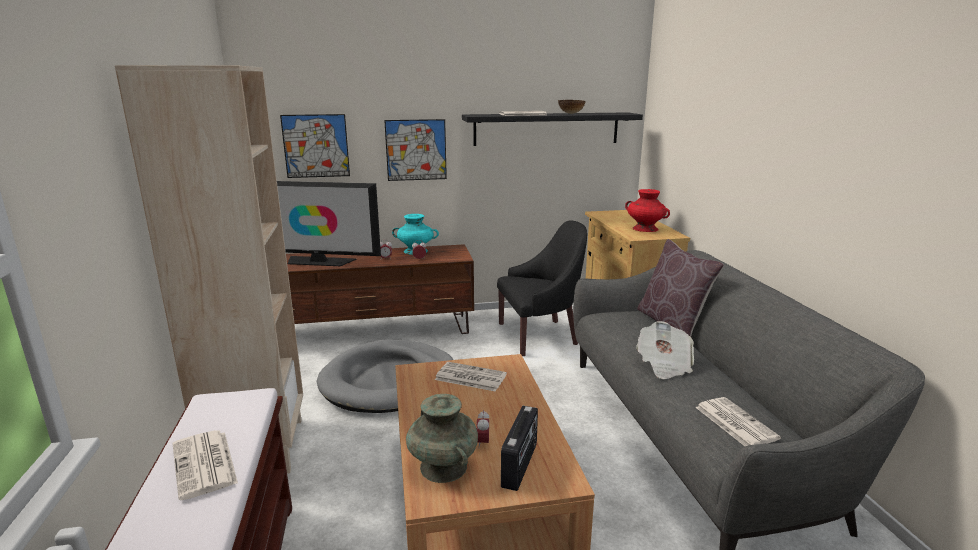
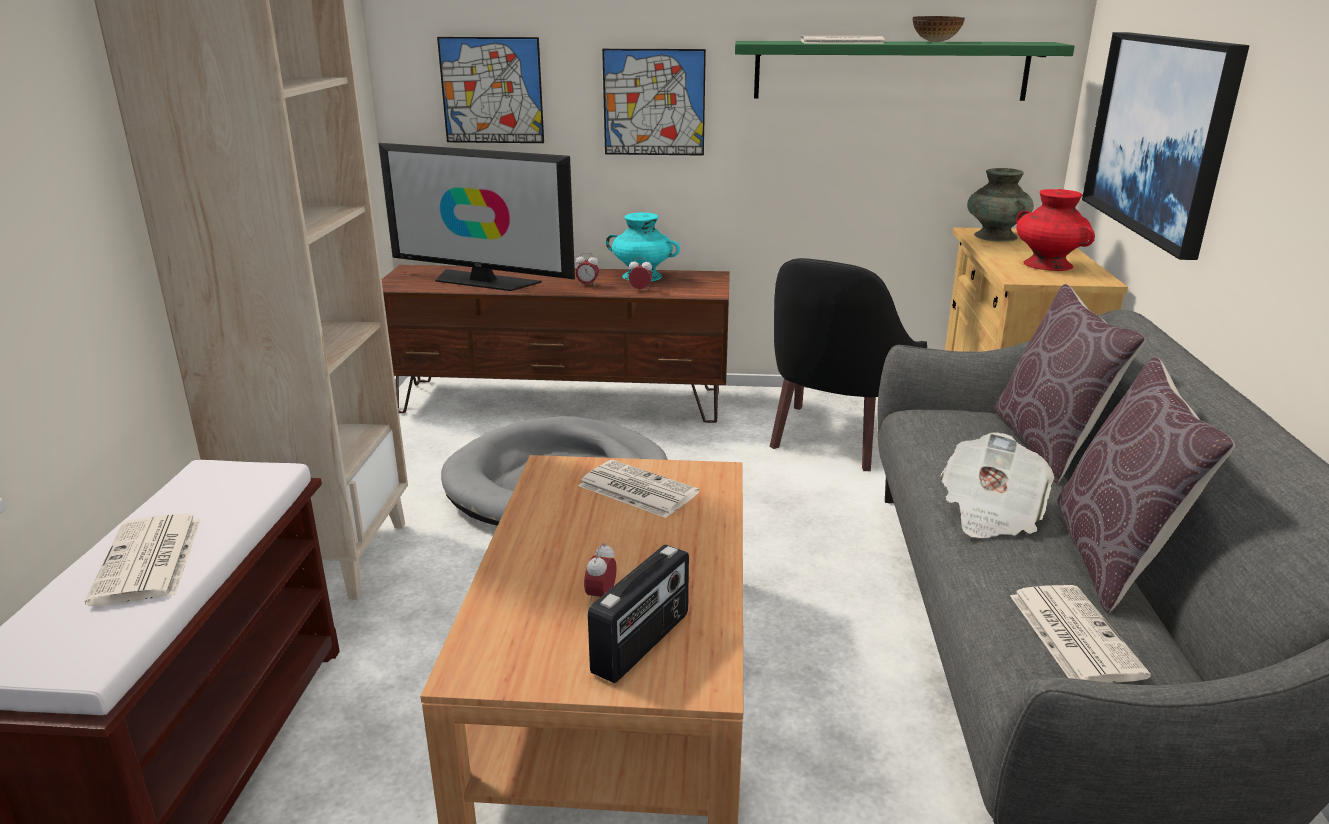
camera: 15 degrees right, 5 degrees up
(443, 467) = (519, 625): turquoise vase -> turquoise vase (995, 236)
(540, 335) = (836, 439): black armchair -> black armchair turned 120 degrees clockwise
(546, 129) = (890, 70): black shelf -> green shelf
(698, 160) = (1159, 135): none -> picture
(732, 379) = (1113, 556): none -> brown pillow

